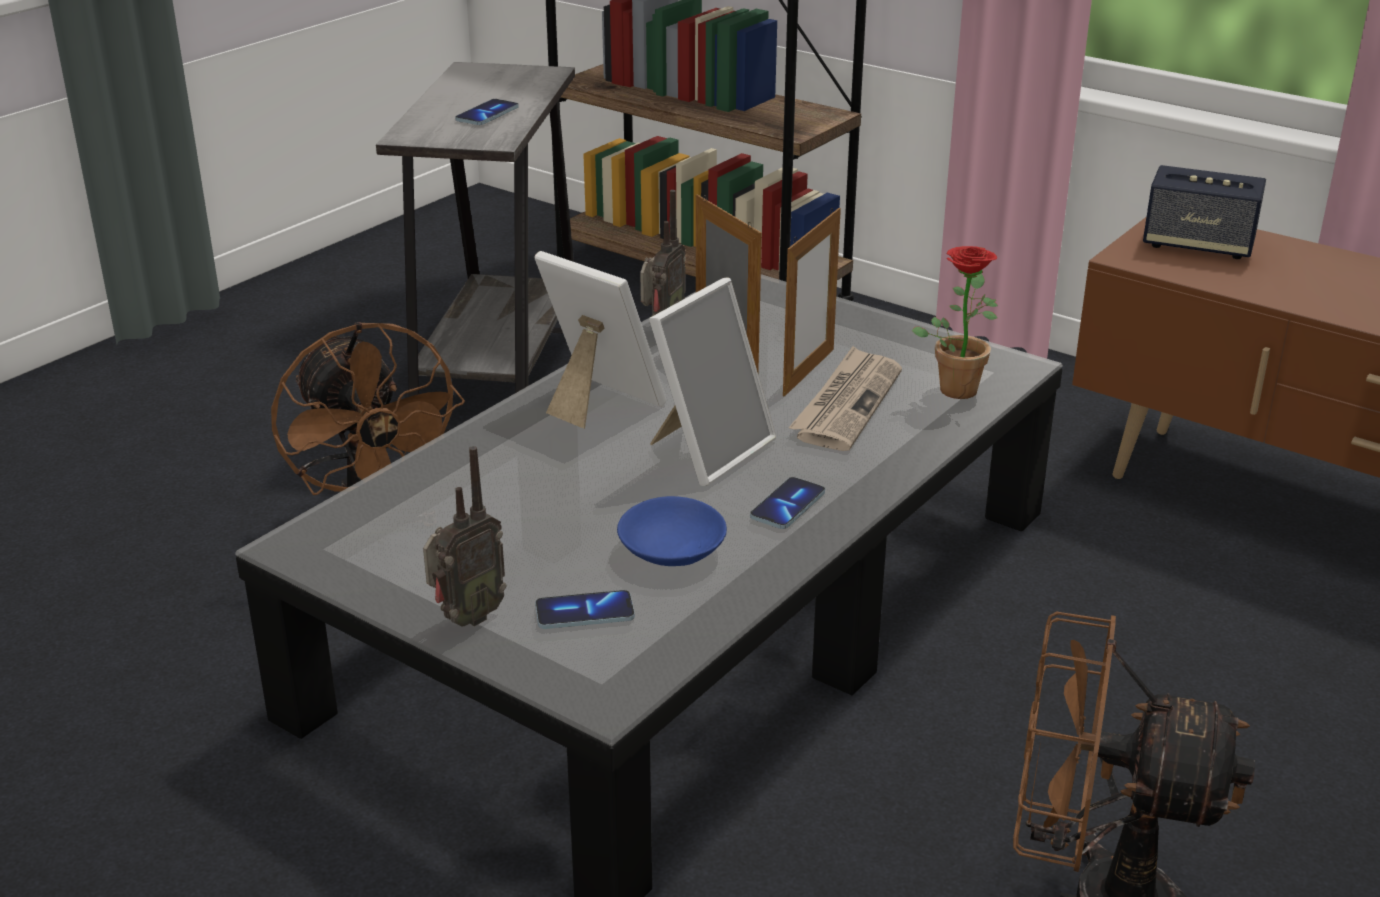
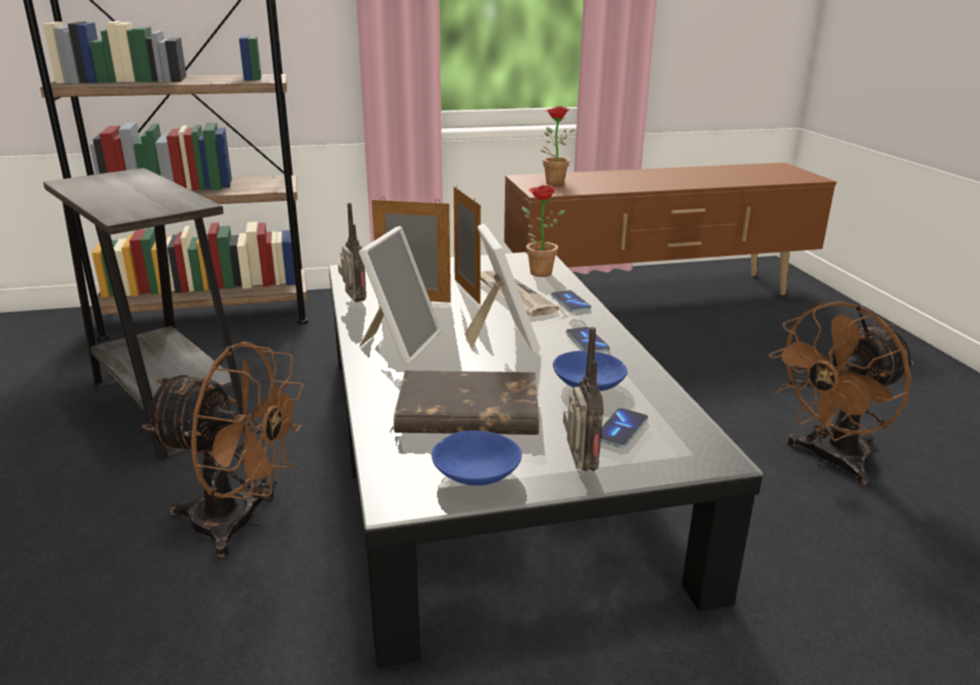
camera: 50 degrees left, 5 degrees down
(386, 563) = (476, 472): none -> blue bowl
(487, 115) = (151, 196): phone -> phone (570, 303)
(498, 507) = (466, 412): none -> brown book
(597, 402) = (399, 344): picture frame -> picture frame turned 120 degrees clockwise
(1198, 245) = (552, 182): speaker -> potted plant

